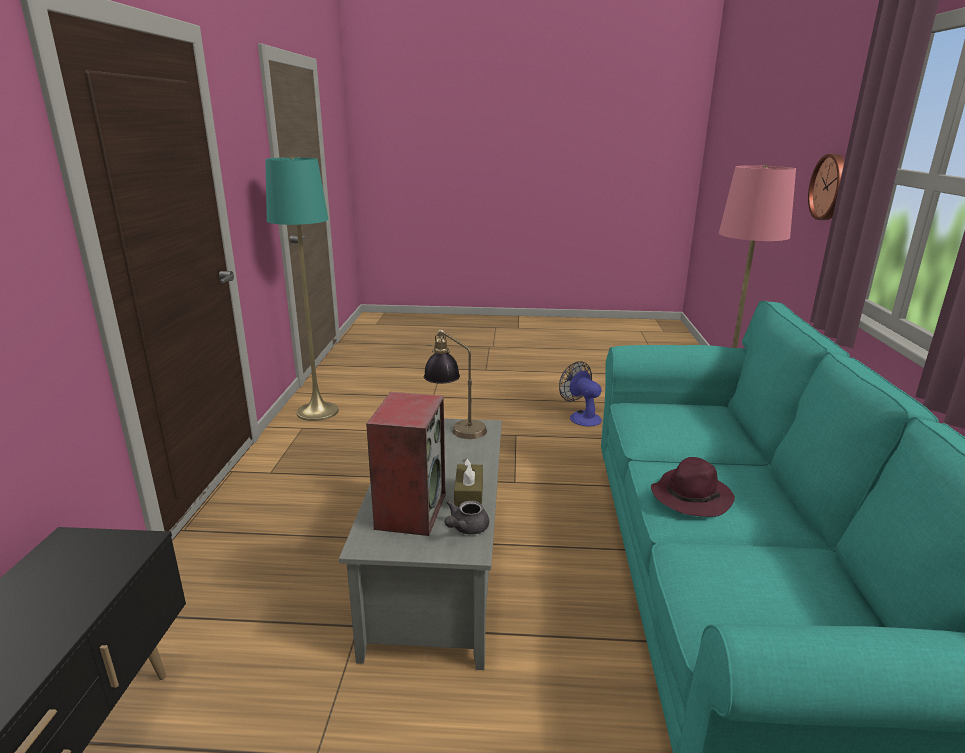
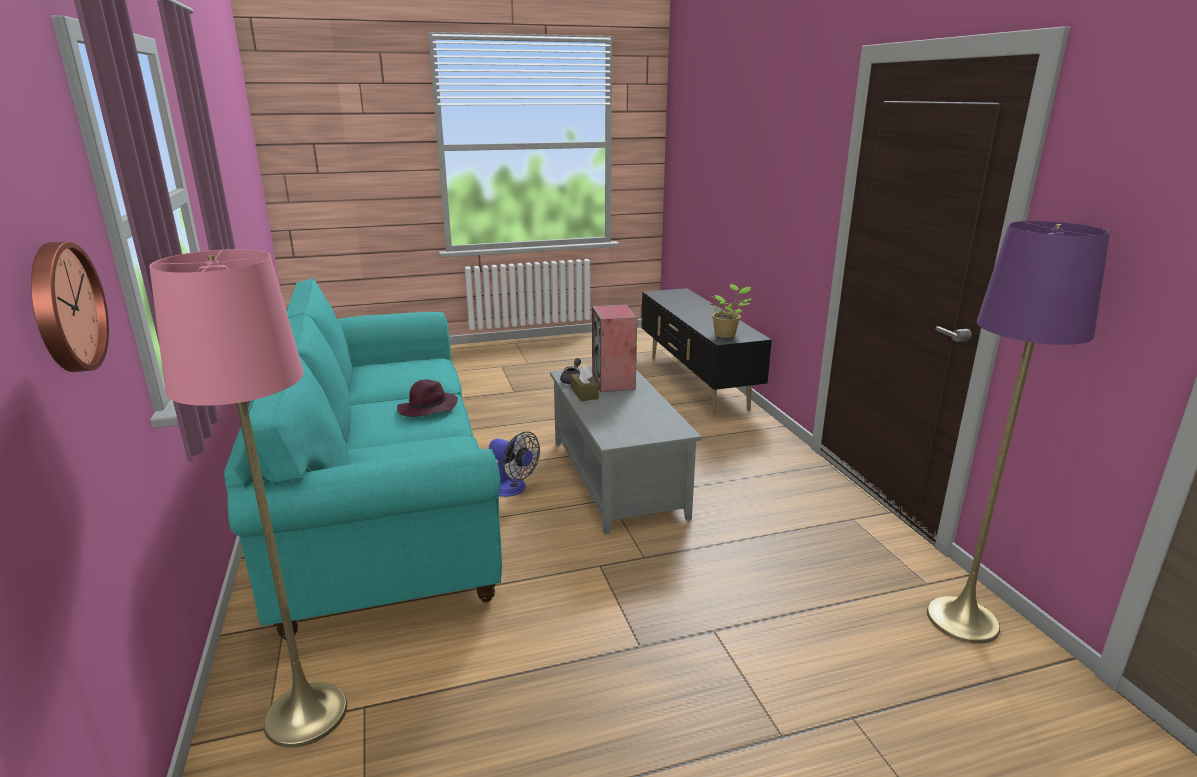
camera: 160 degrees right, 0 degrees up
(95, 562) = (726, 334): none -> potted plant
(317, 411) = (962, 620): turquoise floor lamp -> purple floor lamp
(455, 428) = (637, 434): table lamp -> none
(581, 417) = (550, 730): fan -> fan (512, 489)

